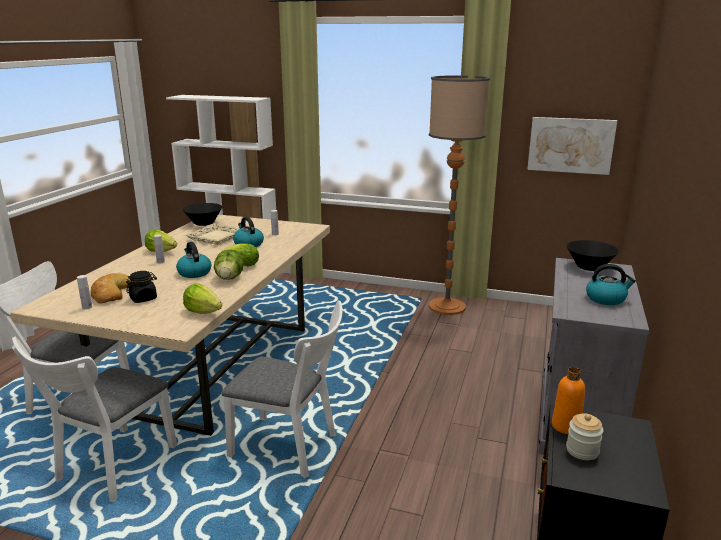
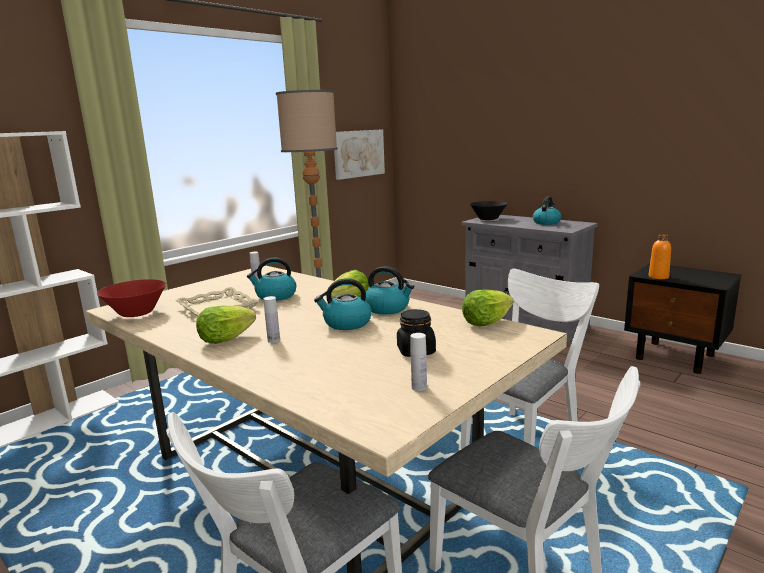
camera: 65 degrees left, 5 degrees down
(110, 293) = (374, 372): bread -> none
(204, 223) = (137, 313): black bowl -> red bowl
(229, 278) = (388, 308): lettuce -> kettle
(582, 450) = (687, 278): jar -> none

